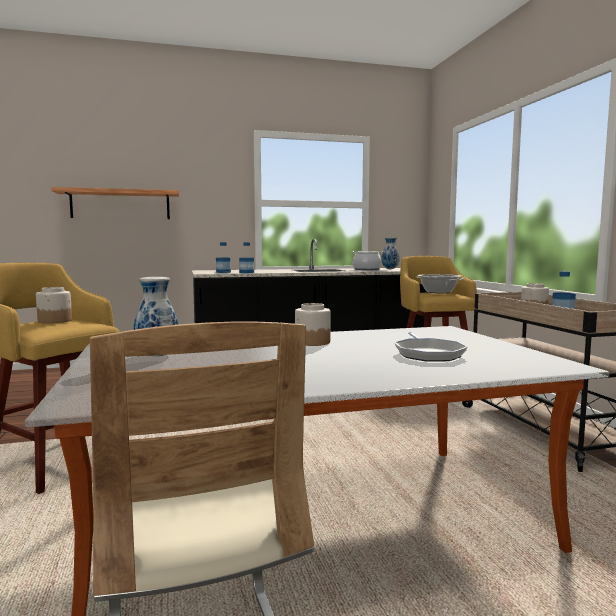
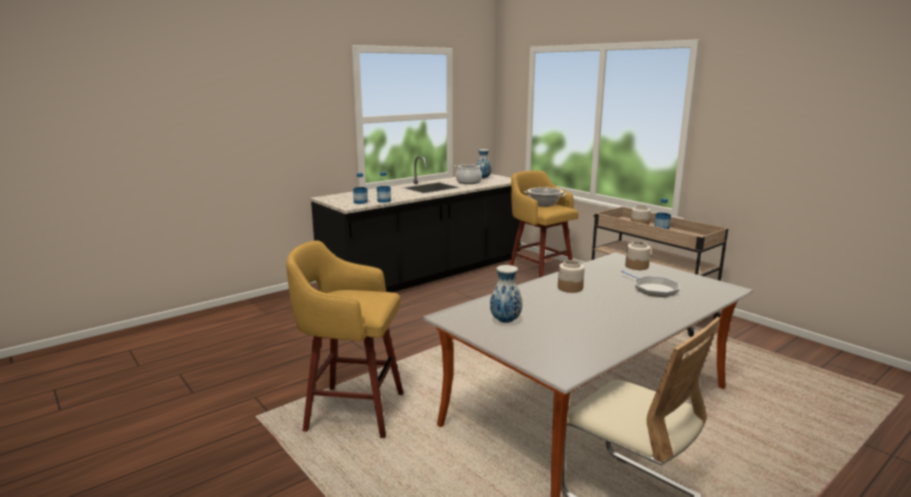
camera: 25 degrees left, 10 degrees up
(55, 321) = (351, 296): jar -> jar (636, 266)
(120, 205) = (226, 133): shelf -> none

